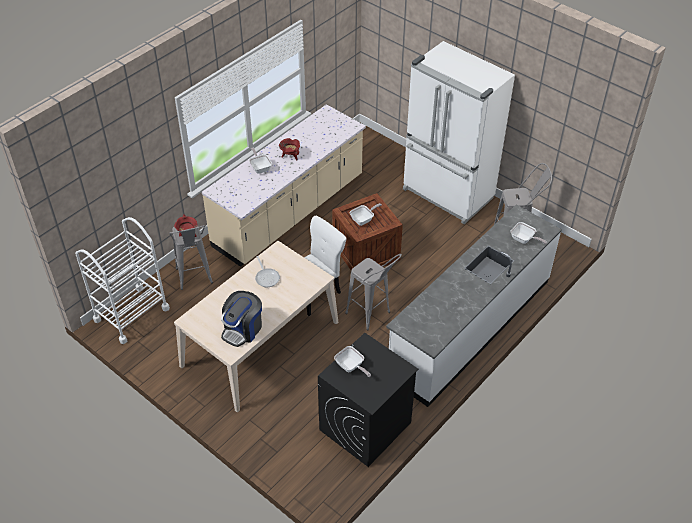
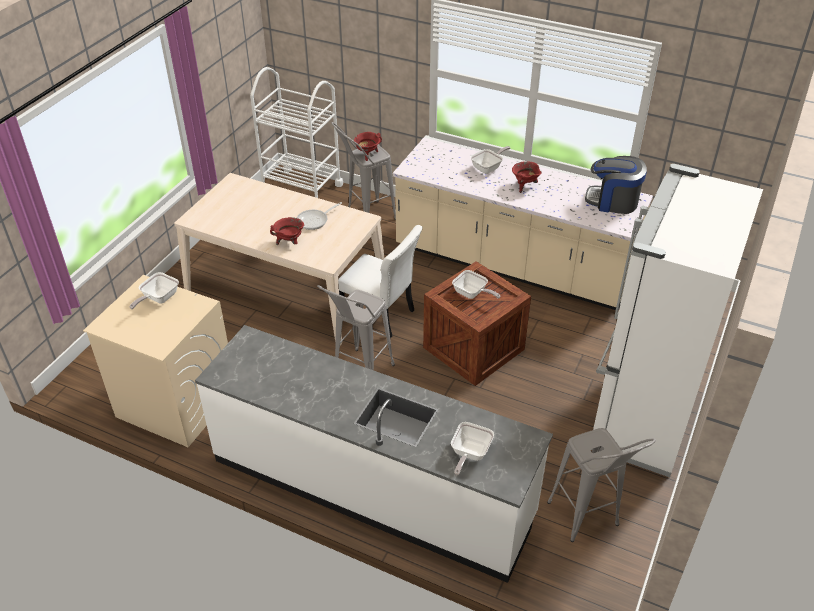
camera: 75 degrees right, 5 degrees down
(243, 329) = (228, 220): coffee machine -> coffee machine (612, 201)
(288, 296) = (289, 242): none -> red cooking pot
(365, 426) = (176, 403): black washing machine -> beige washing machine

